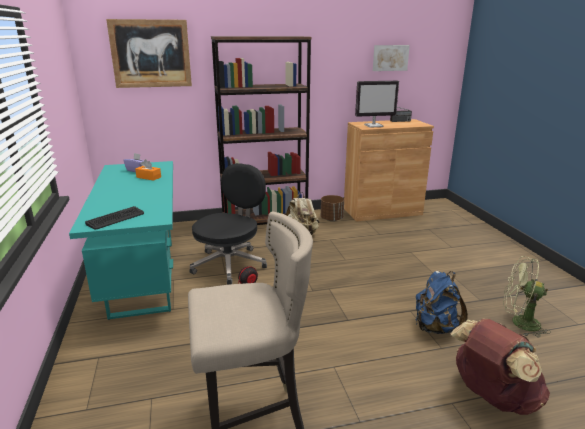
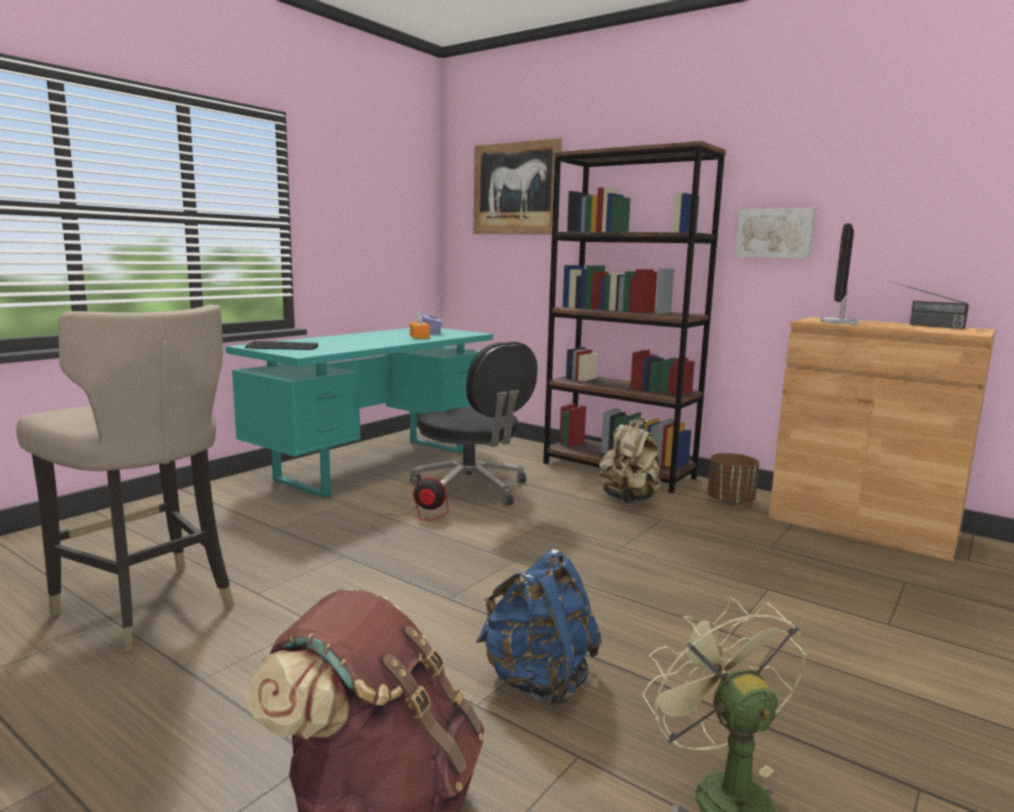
camera: 50 degrees right, 10 degrees down
(230, 264) = (472, 489): black office chair -> black office chair turned 60 degrees clockwise
(374, 125) = (839, 322): monitor -> monitor turned 75 degrees clockwise
(390, 58) = (931, 185): picture -> picture (774, 233)

